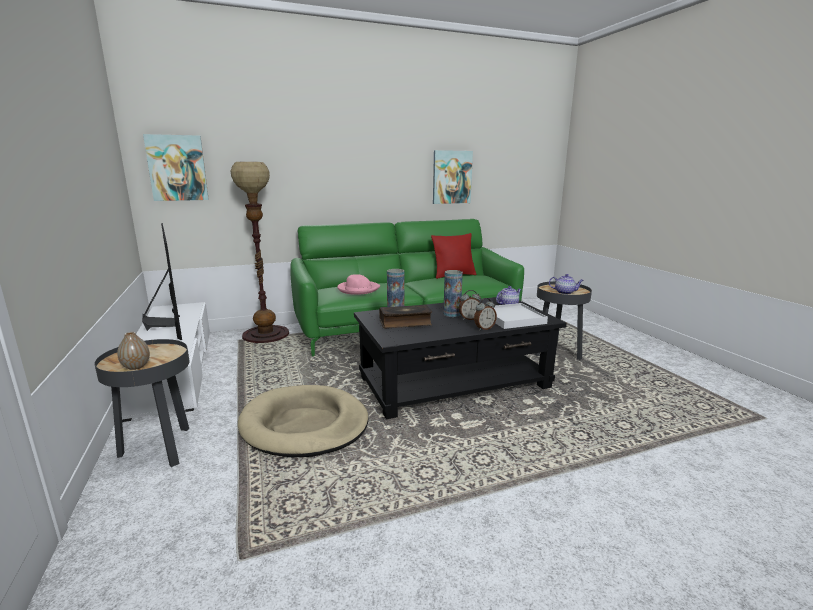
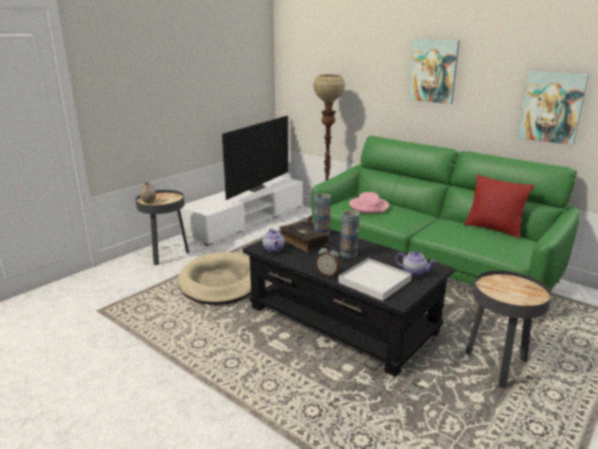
camera: 60 degrees right, 5 degrees up
(177, 168) = (300, 75): picture -> picture (433, 71)
(469, 319) = (345, 263): alarm clock -> none
(565, 292) = (502, 292): teapot -> teapot (274, 249)

